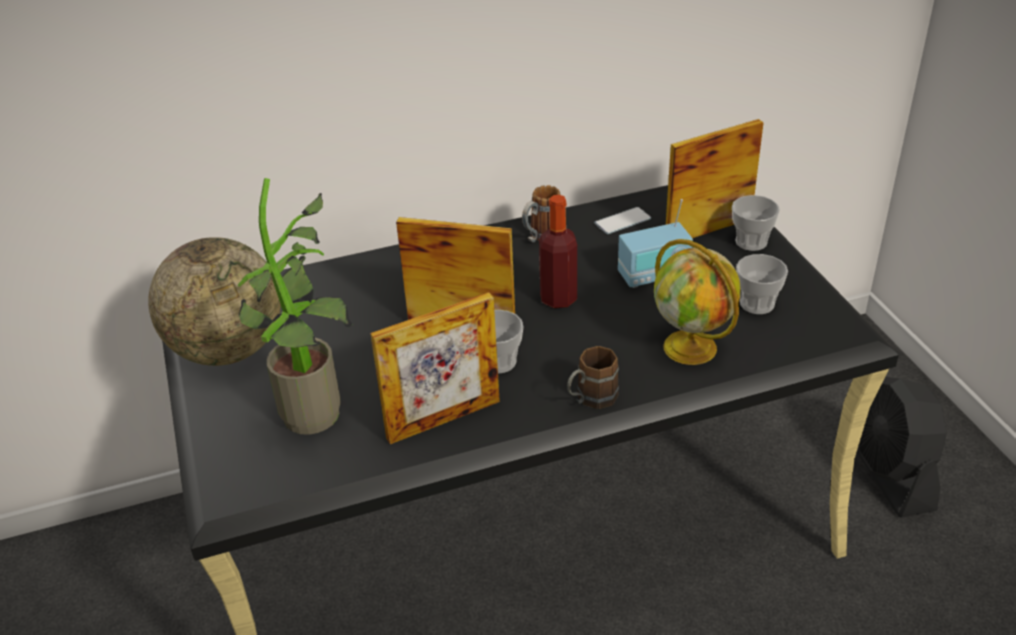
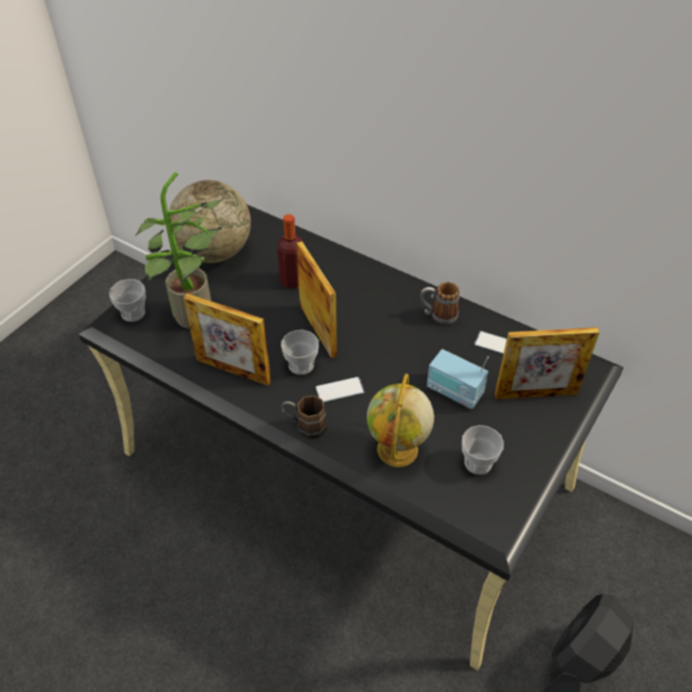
camera: 50 degrees right, 10 degrees up
(558, 298) = (384, 358): bottle -> bottle (293, 281)
(567, 350) = (340, 390): none -> phone
(708, 230) = (536, 394): picture frame -> picture frame turned 150 degrees clockwise
(751, 242) = (547, 425): cup -> cup (133, 313)

